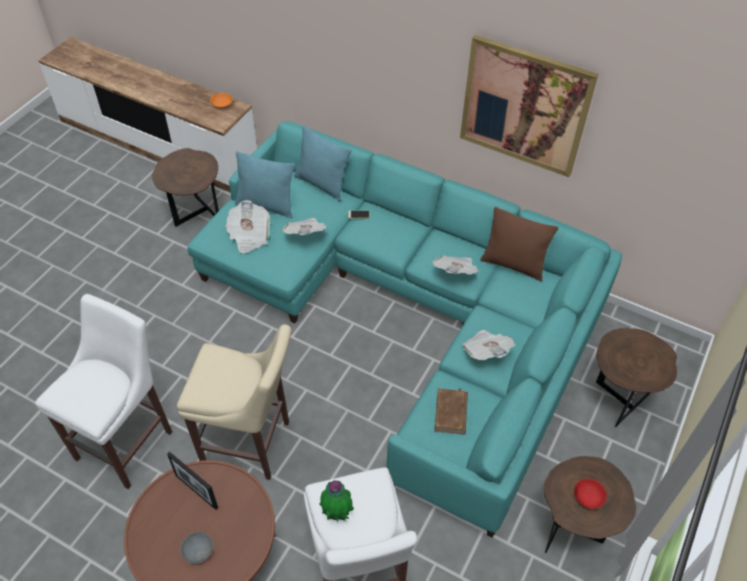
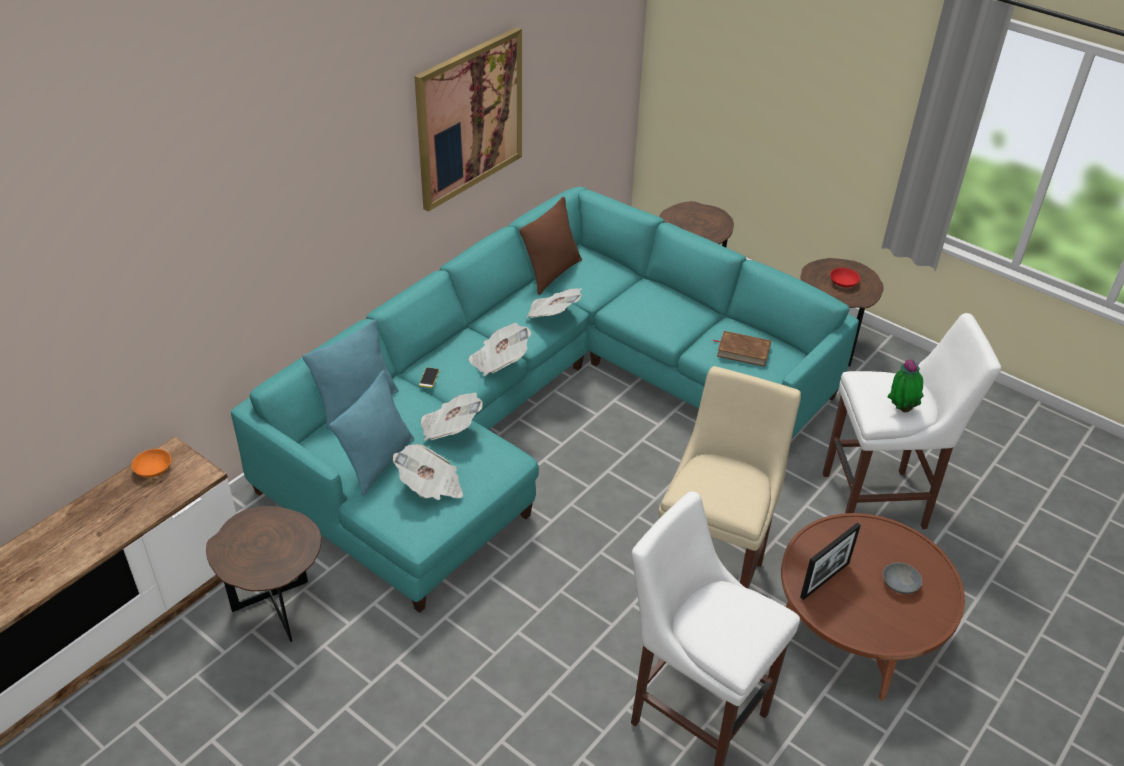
camera: 80 degrees left, 10 degrees down
(486, 352) = (669, 314): newspaper -> newspaper (499, 361)

